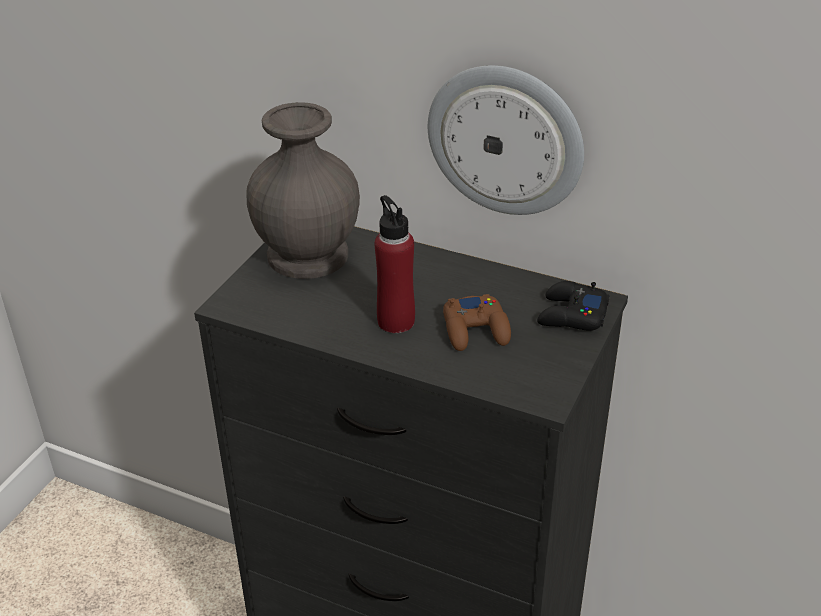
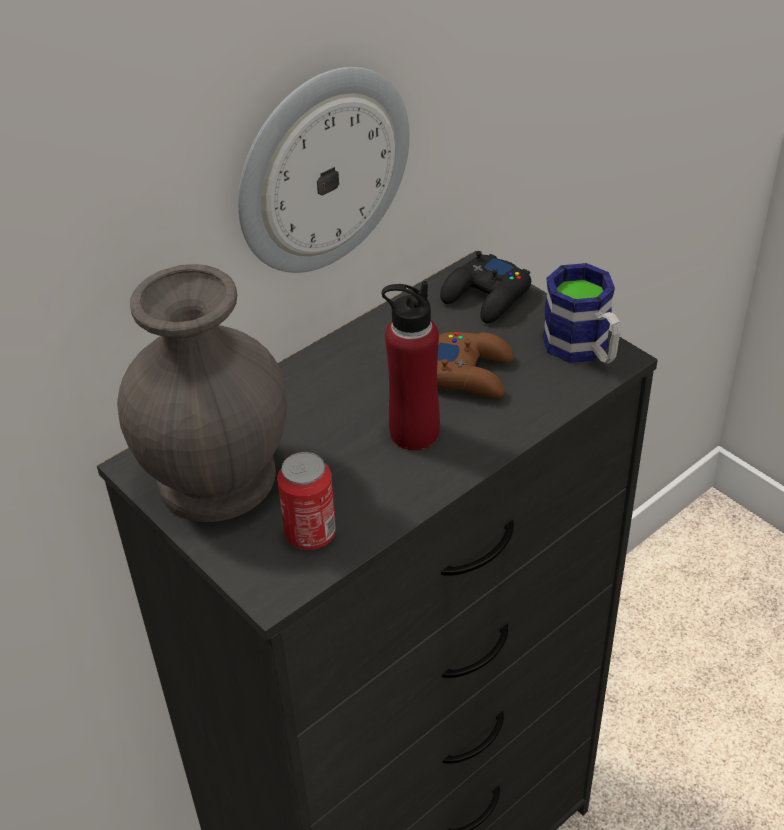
camera: 65 degrees left, 5 degrees up
(278, 305) = (310, 534): none -> can
(544, 380) = (583, 350): none -> mug

